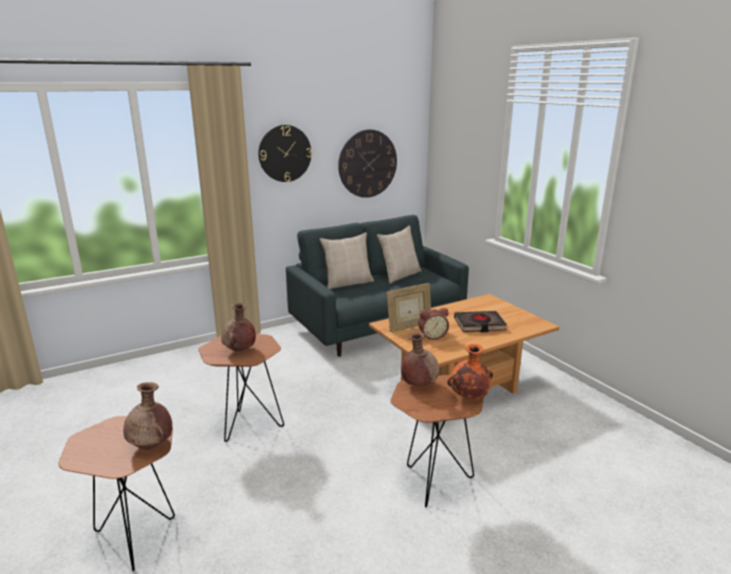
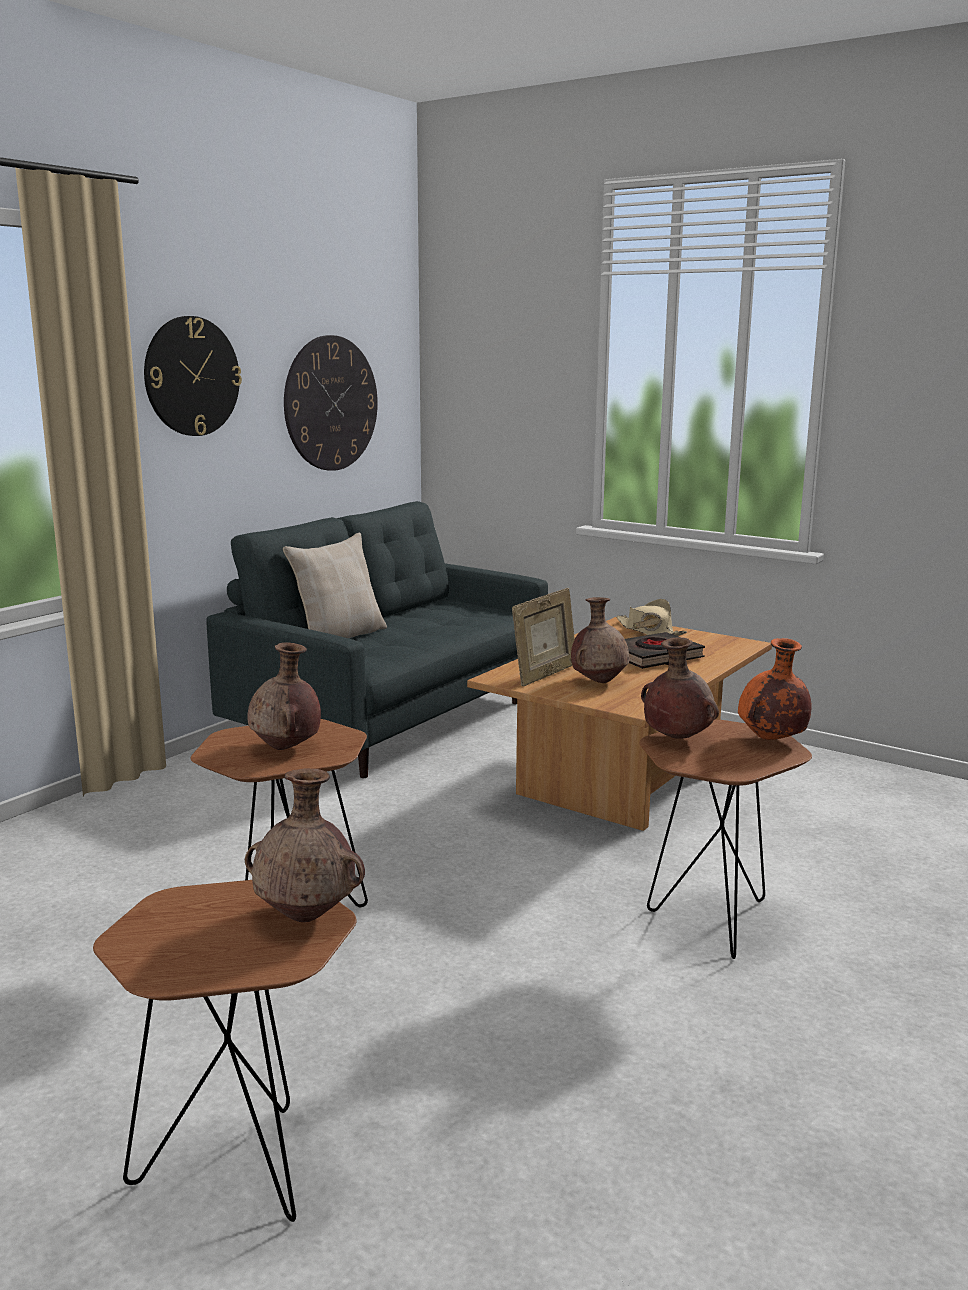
camera: 25 degrees left, 5 degrees down
(399, 275) = (422, 615): beige pillow -> none
(432, 336) = (599, 681): alarm clock -> brown vase
(496, 307) = (649, 631): none -> beige hat

